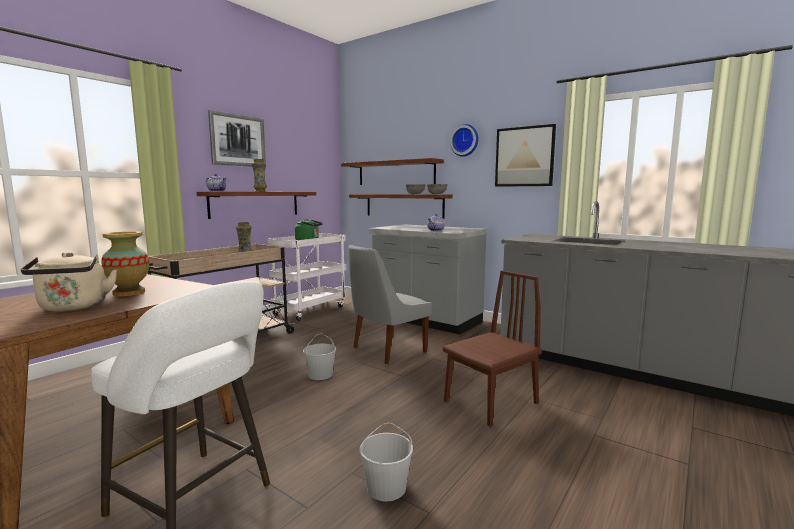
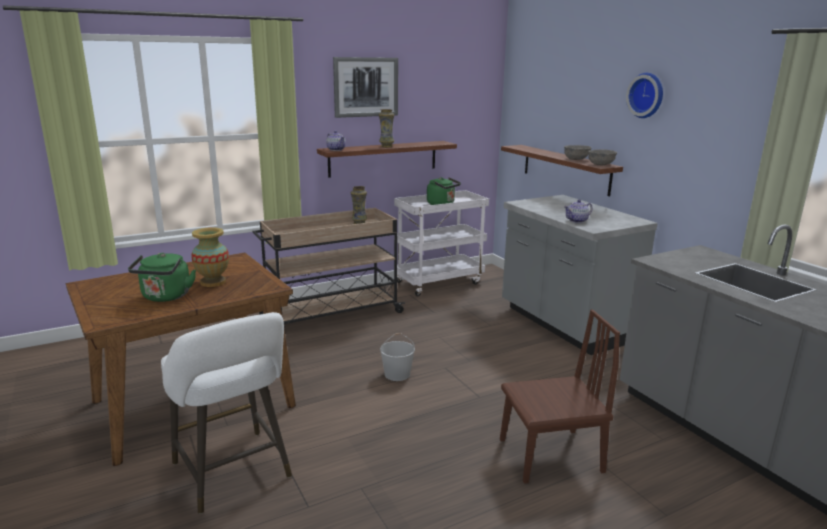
camera: 25 degrees right, 10 degrees up
(73, 308) = (165, 297): beige kettle -> green kettle
(386, 350) = (485, 358): grey chair -> none
(387, 487) = (380, 511): white bucket -> none
(395, 173) = (560, 124): shelf -> none
(524, 157) = (719, 132): picture -> none

